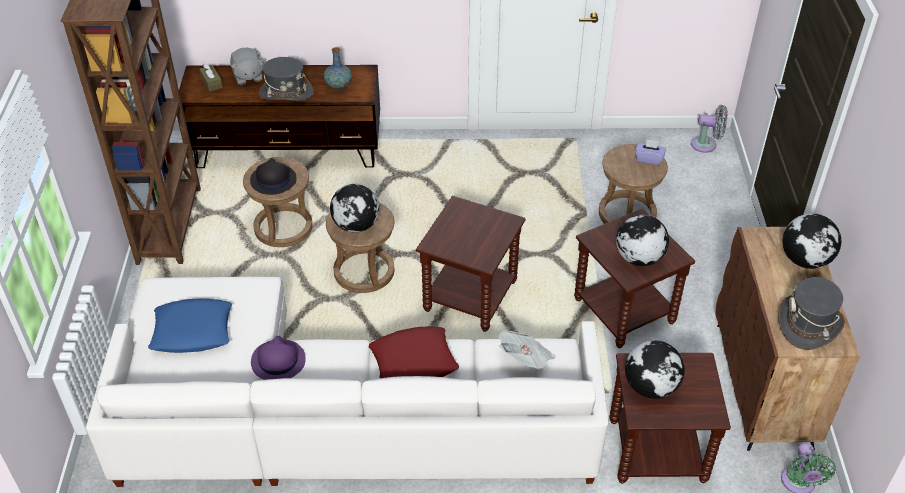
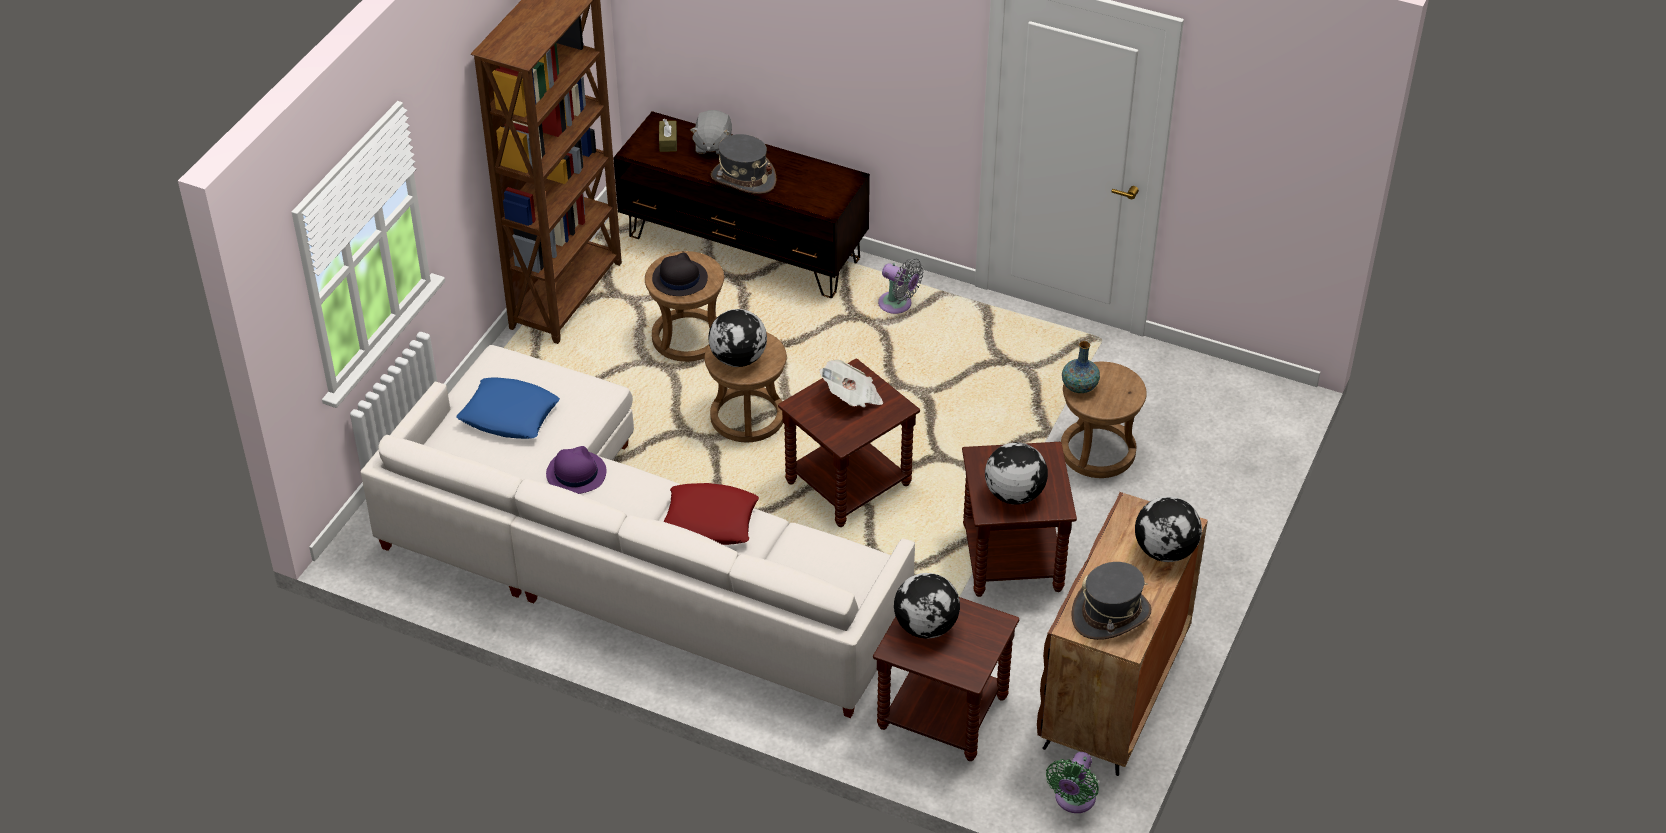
camera: 25 degrees right, 0 degrees up
(338, 85) = (808, 187): vase -> vase (1079, 387)
(526, 359) = (827, 558): newspaper -> newspaper (852, 397)
(649, 159) = (1125, 389): purple tissue box -> none
(706, 145) = (1265, 398): grey fan -> grey fan (898, 305)

